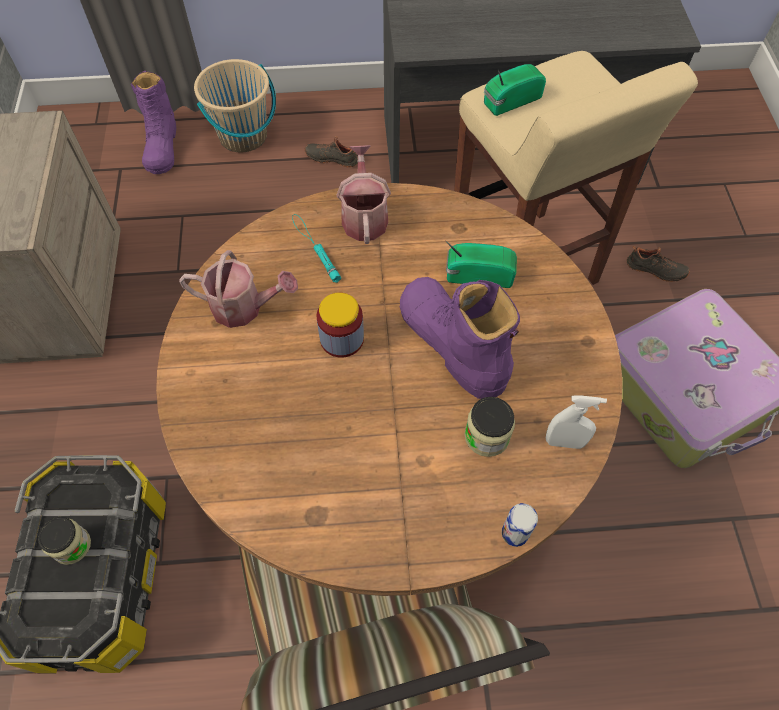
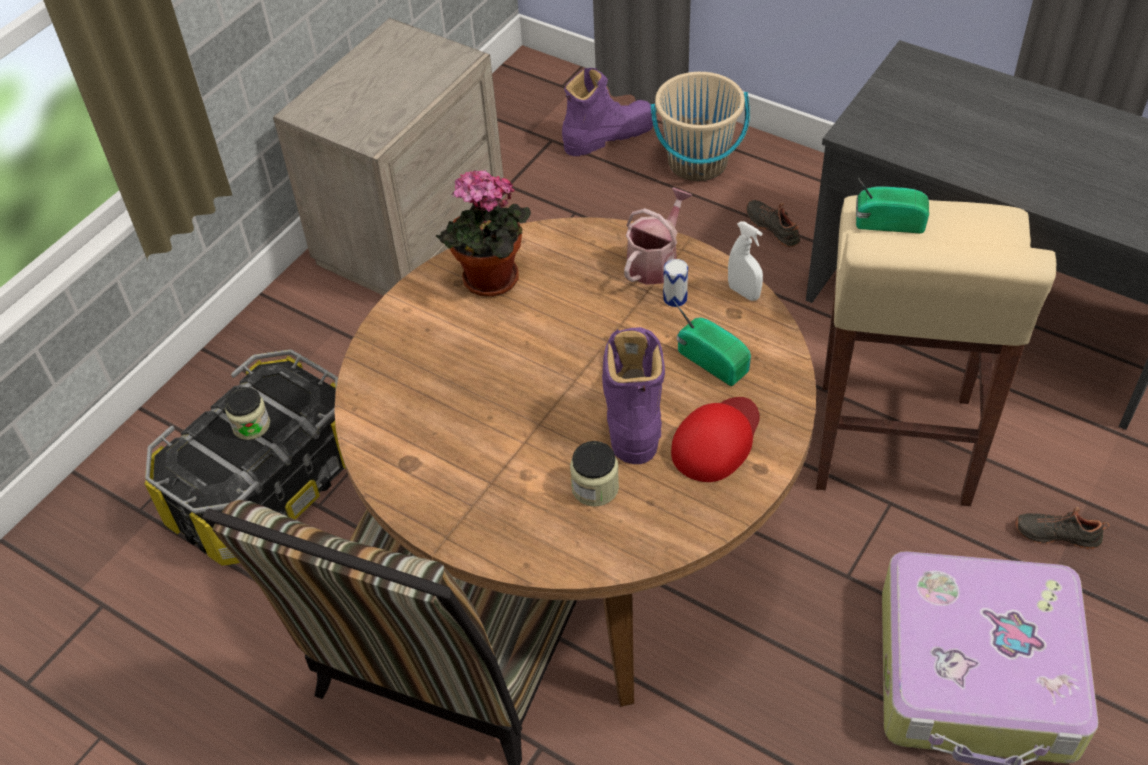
camera: 40 degrees right, 10 degrees down
(161, 145) = (608, 135): purple boot -> purple boot turned 150 degrees counterclockwise
(244, 307) = (489, 283): watering can -> potted plant
(315, 247) = (589, 265): turquoise flashlight -> none
(342, 339) = (545, 348): jar -> none
(515, 533) = (549, 569): can -> can (675, 298)
(538, 338) = (717, 440): none -> red cap
(564, 442) = (657, 531): white spray bottle -> white spray bottle (743, 292)
(655, 271) = (1056, 533): black shoe -> black shoe turned 135 degrees clockwise

